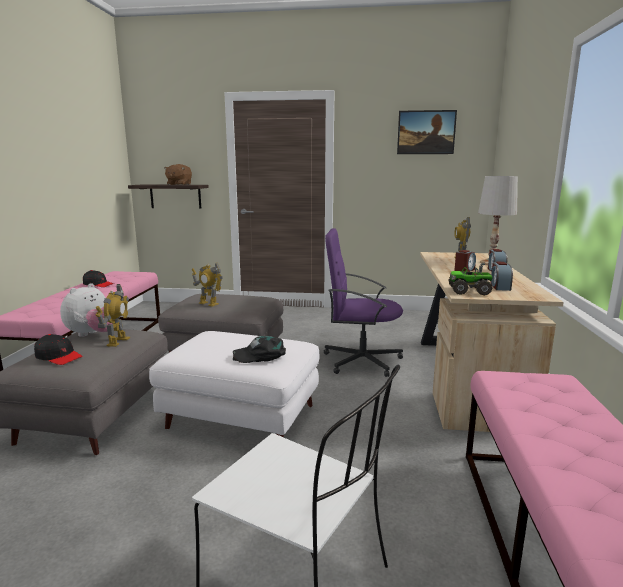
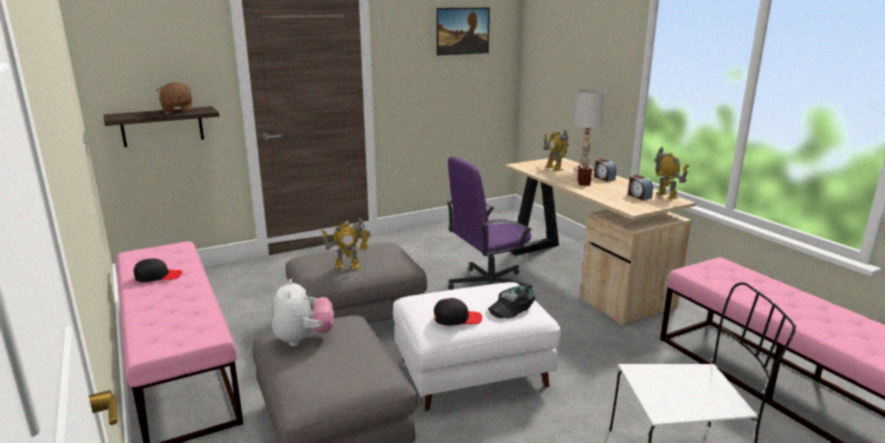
camera: 35 degrees left, 5 degrees up
(59, 357) = (332, 373): black cap -> black cap (457, 319)
(117, 341) = (353, 337): toy robot -> toy robot (666, 195)
(469, 291) = (630, 205): toy truck -> none

